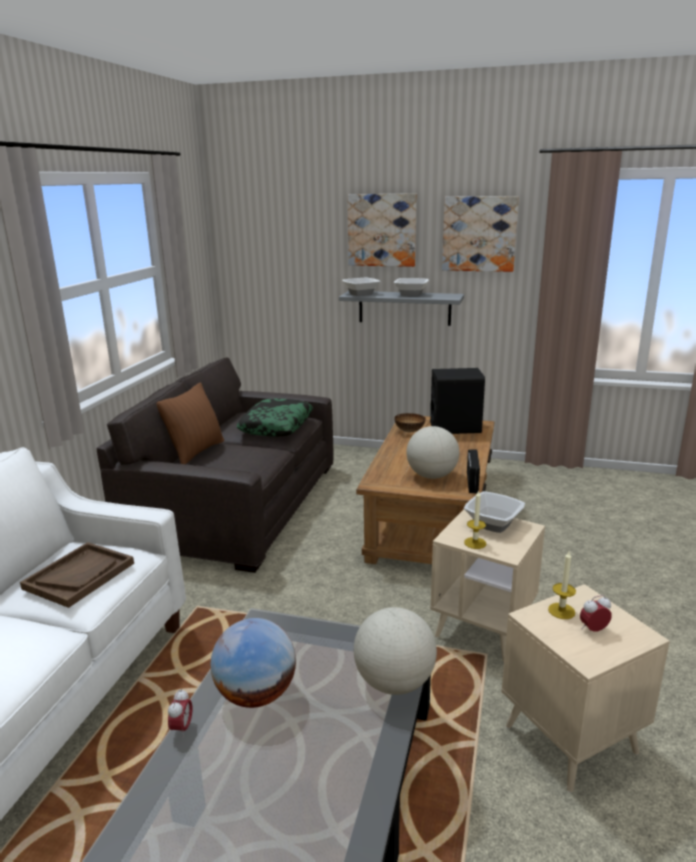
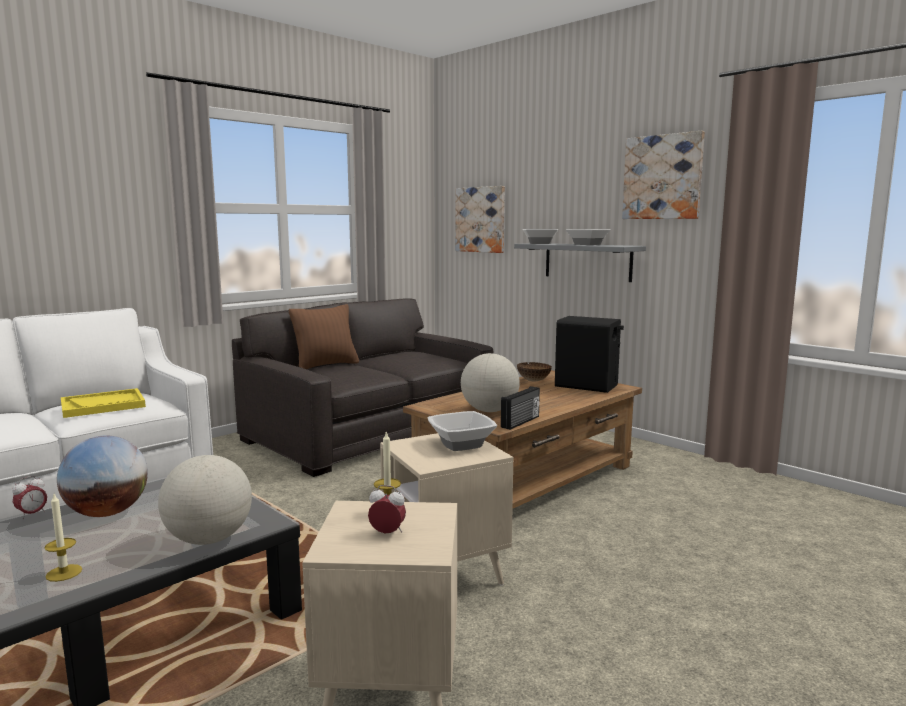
camera: 30 degrees right, 10 degrees down
(79, 576) = (103, 405): brown tray -> yellow tray
(276, 425) = (420, 360): pillow -> none
(382, 230) = (569, 178): picture -> picture (480, 219)
(475, 543) = (414, 452): candle -> candle (64, 573)

